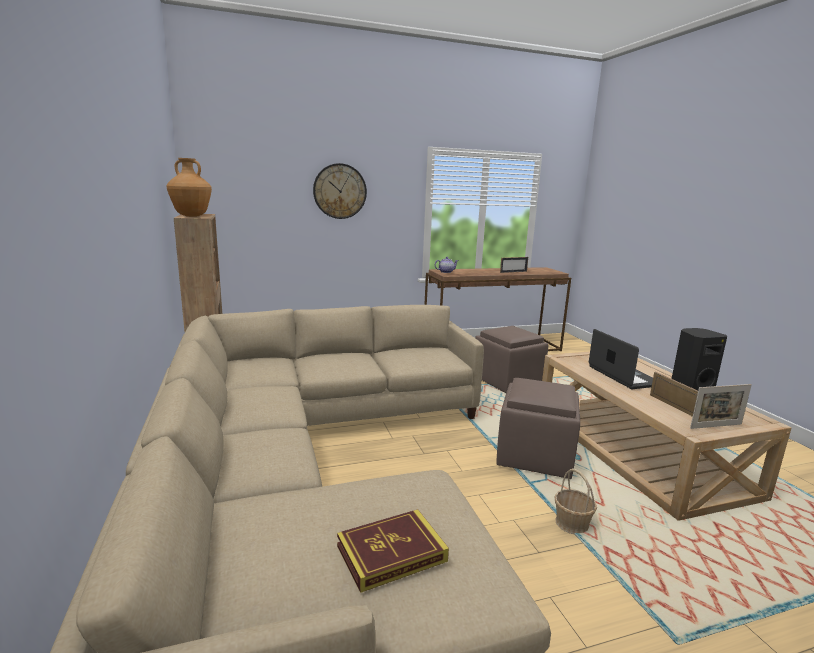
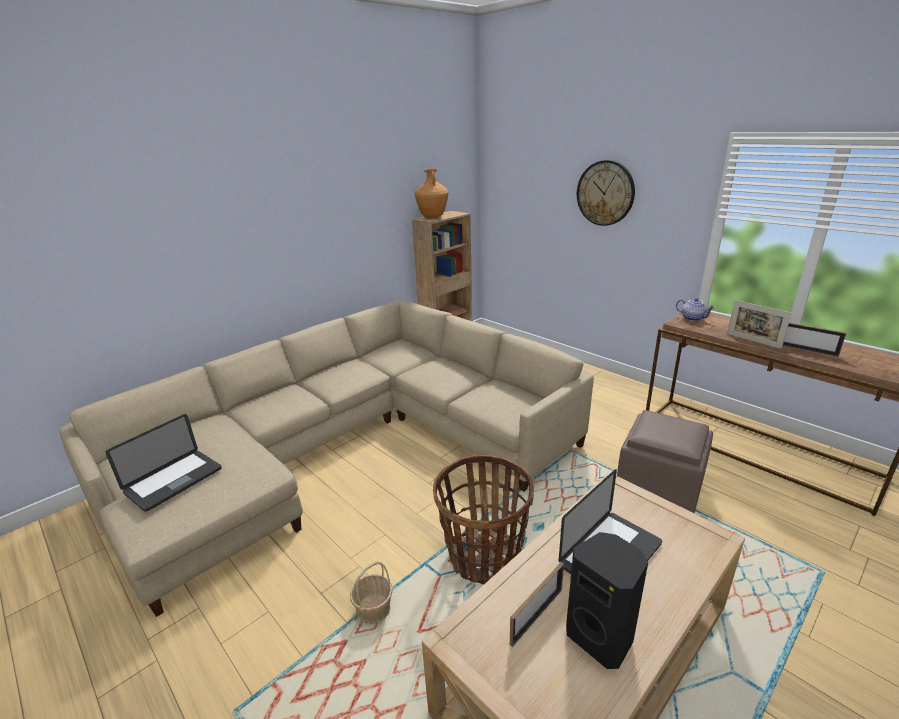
camera: 65 degrees right, 10 degrees up
(391, 553) = (174, 481): book -> laptop
(535, 456) = (484, 557): brown ottoman -> basket
(716, 426) = (493, 668): picture frame -> picture frame (753, 341)

